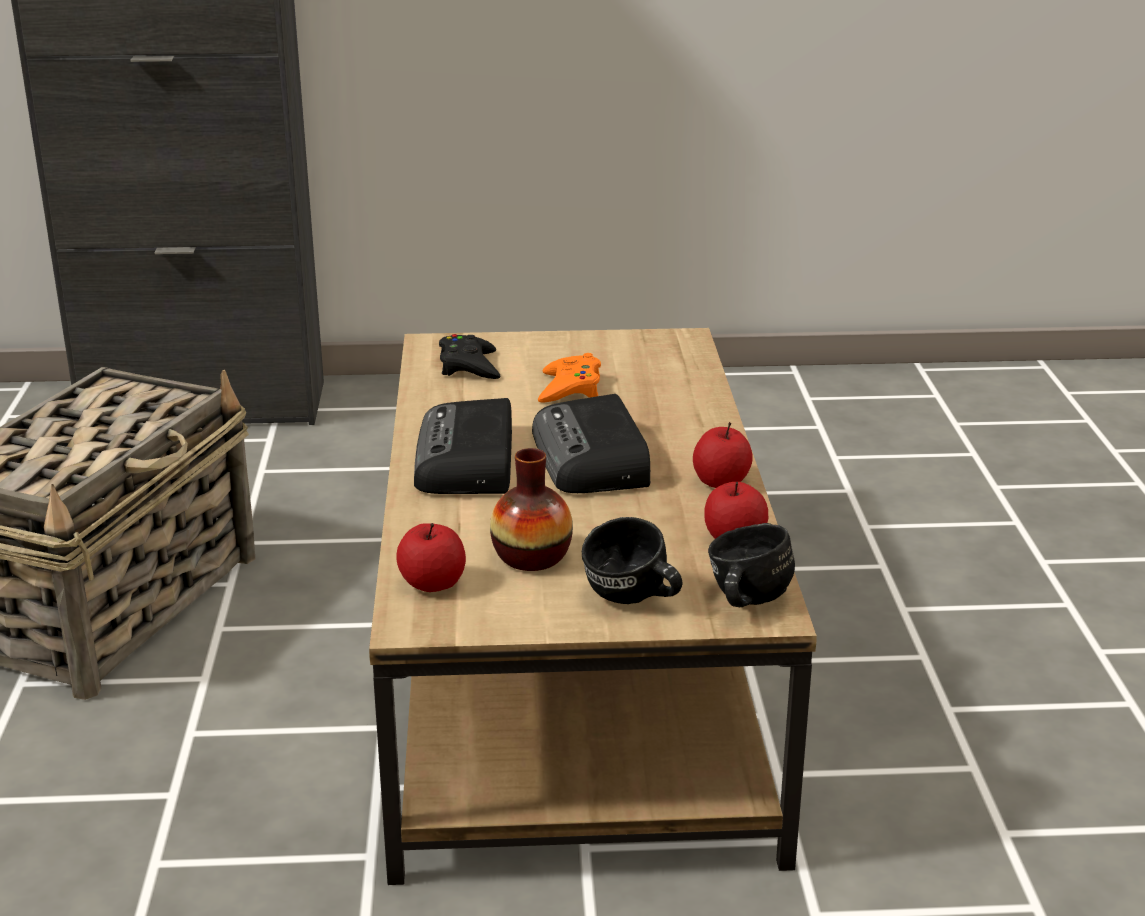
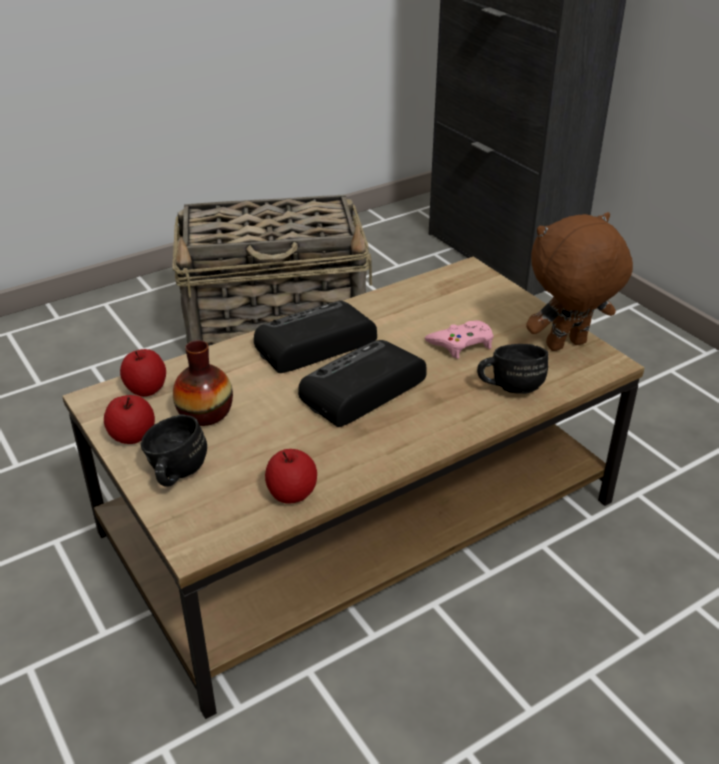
camera: 60 degrees right, 10 degrees up
(469, 366) = (451, 295): black game controller -> none
(570, 388) = (461, 343): orange game controller -> pink game controller
(637, 345) = (566, 346): none -> brown plush toy
(721, 482) = (378, 458): apple -> apple (132, 436)
(743, 601) = (205, 525): black mug -> black mug (509, 386)

